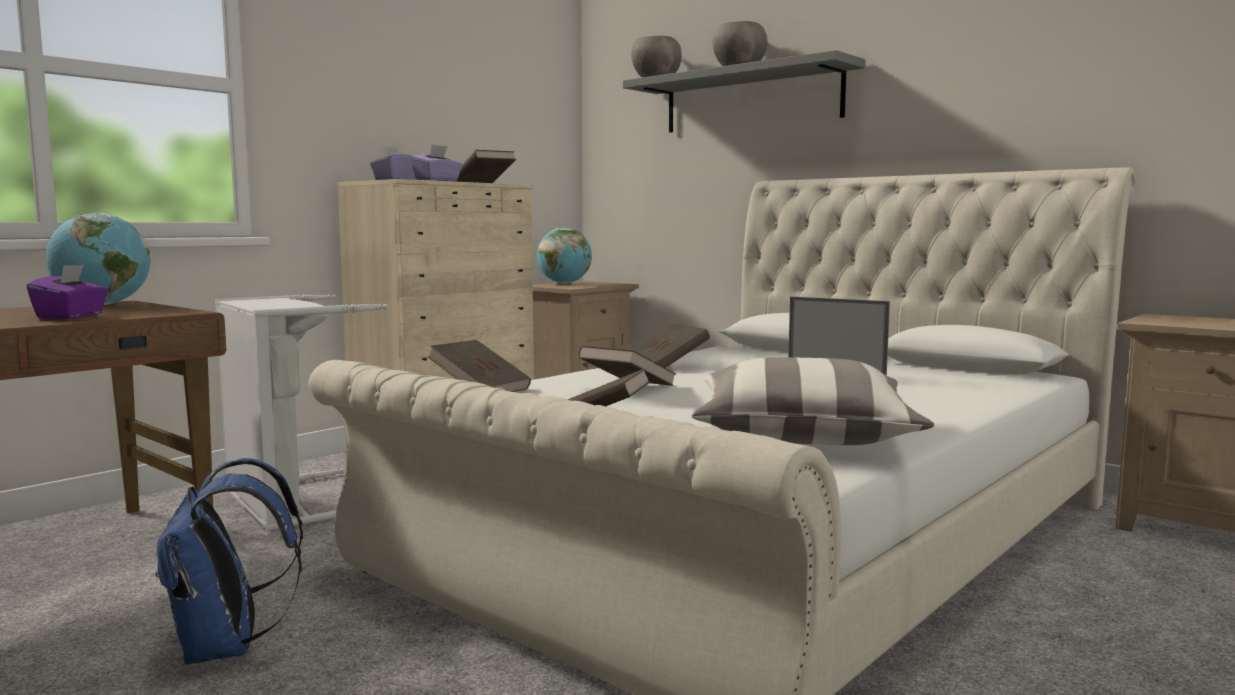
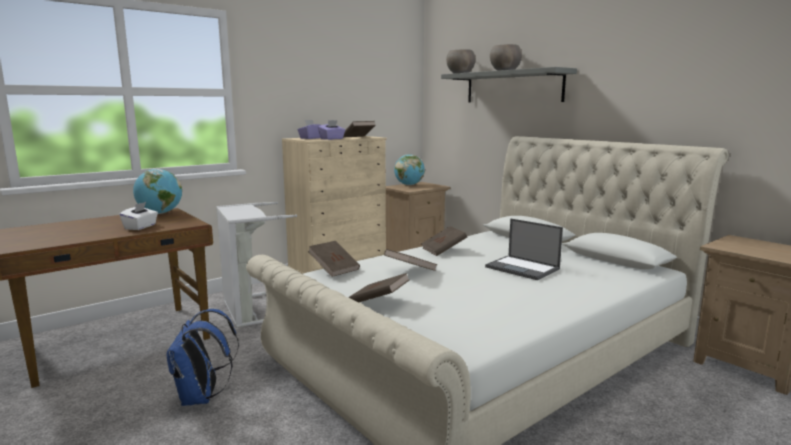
camera: 10 degrees right, 5 degrees up
(71, 316) = (140, 227): purple tissue box -> white tissue box
(803, 436) = (483, 318): pillow -> none

